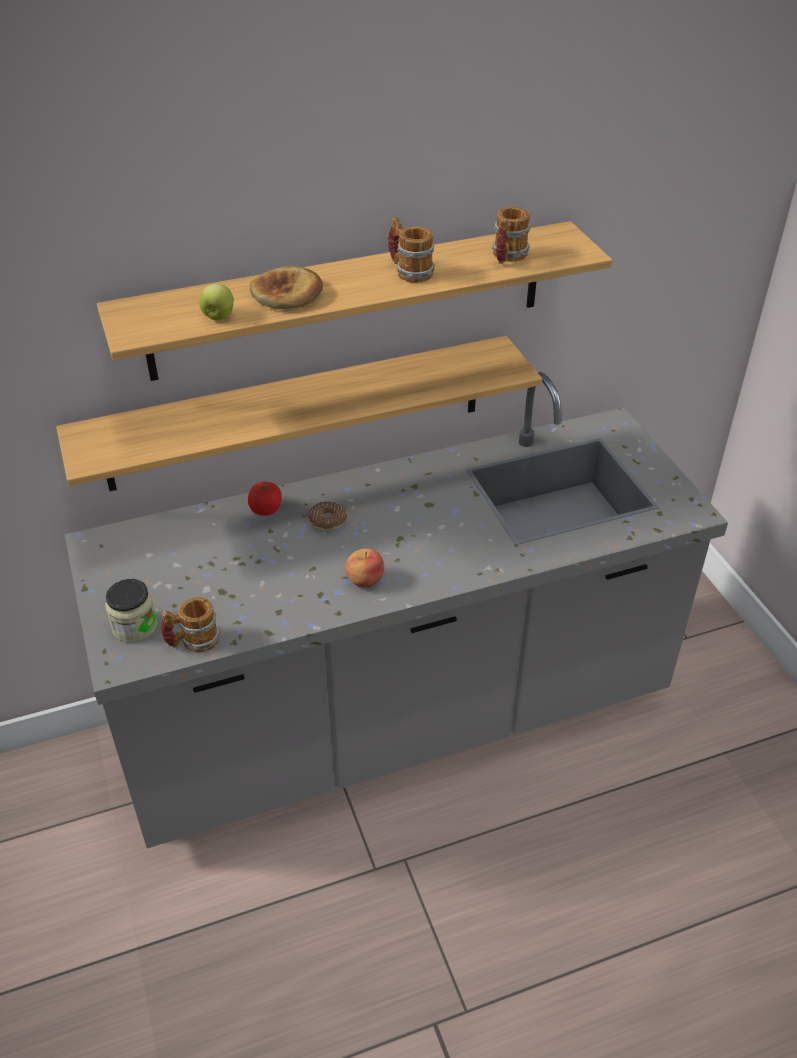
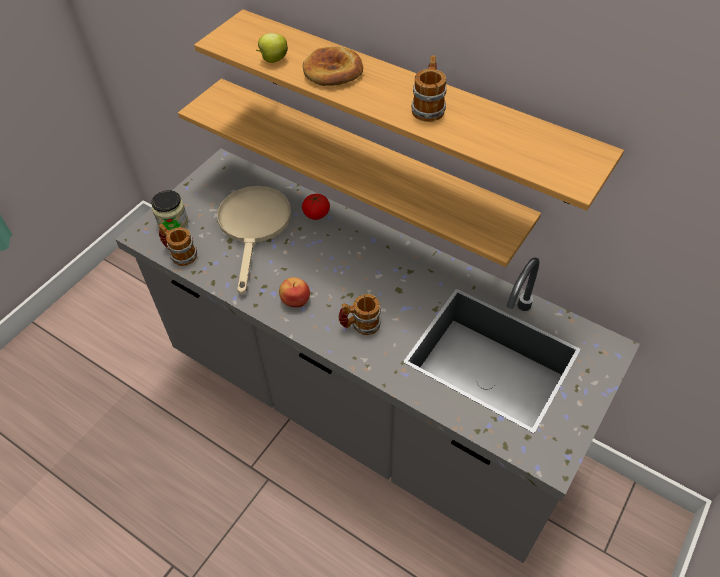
camera: 55 degrees right, 10 degrees up
(226, 563) = (254, 227): none -> beige frying pan
(327, 521) = (333, 249): donut -> none
(507, 257) = (512, 144): mug -> mug (360, 325)

